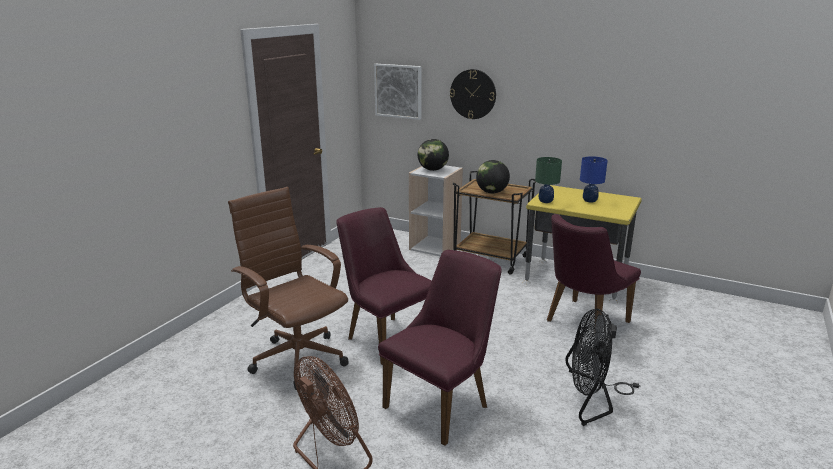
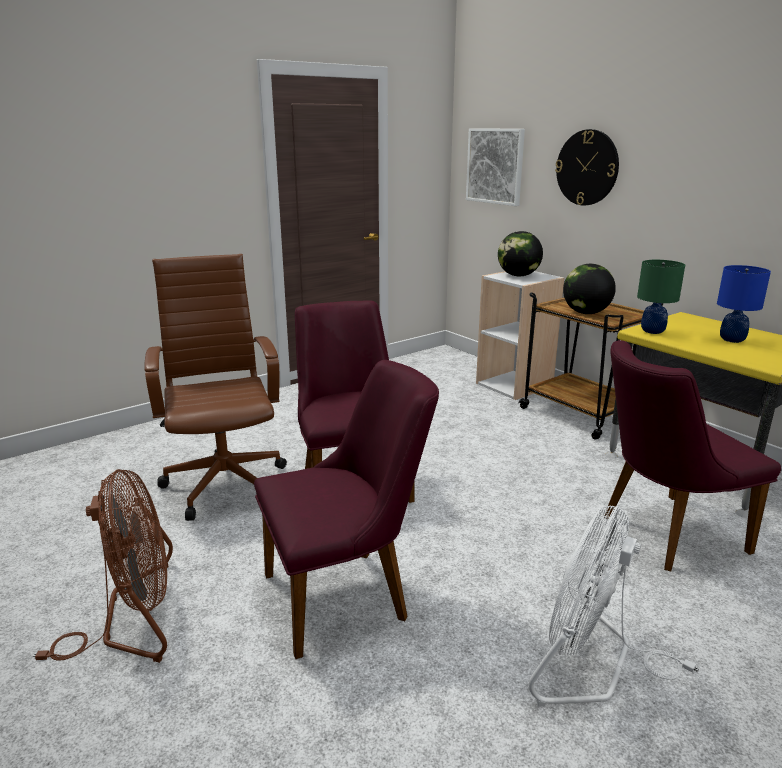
camera: 25 degrees right, 0 degrees up
(594, 395) = (596, 659): black fan -> white fan

